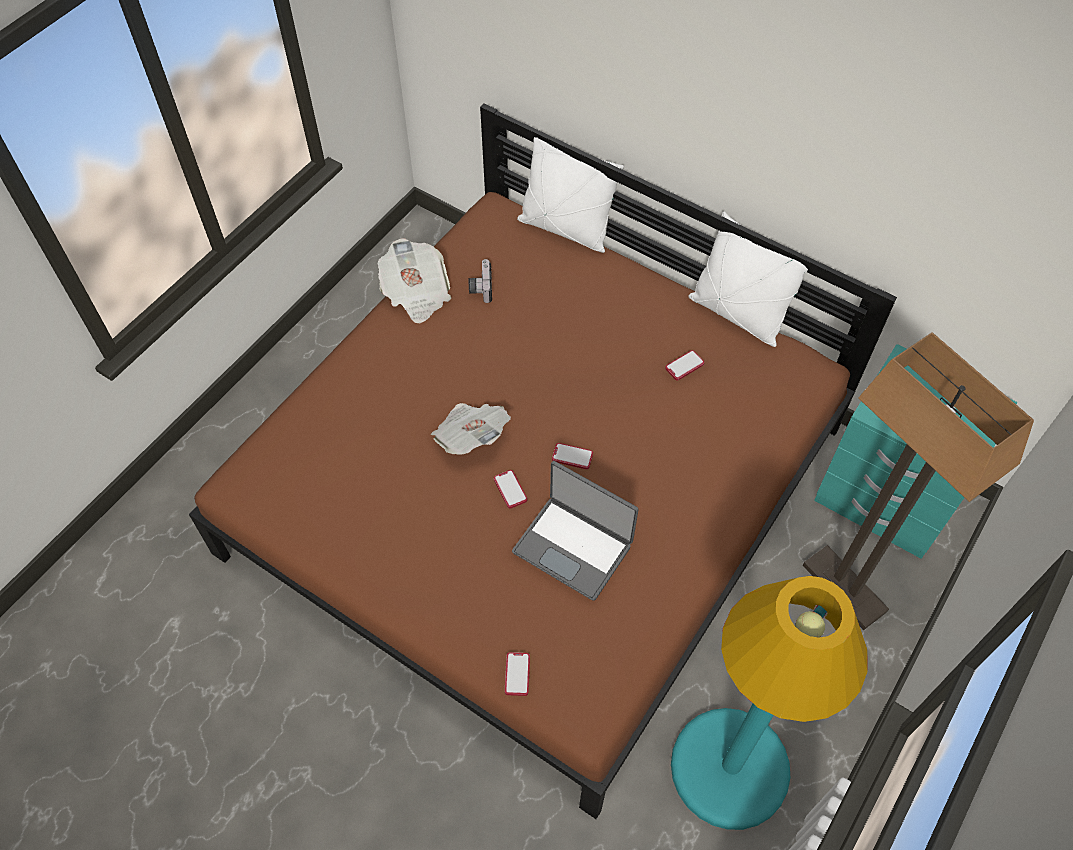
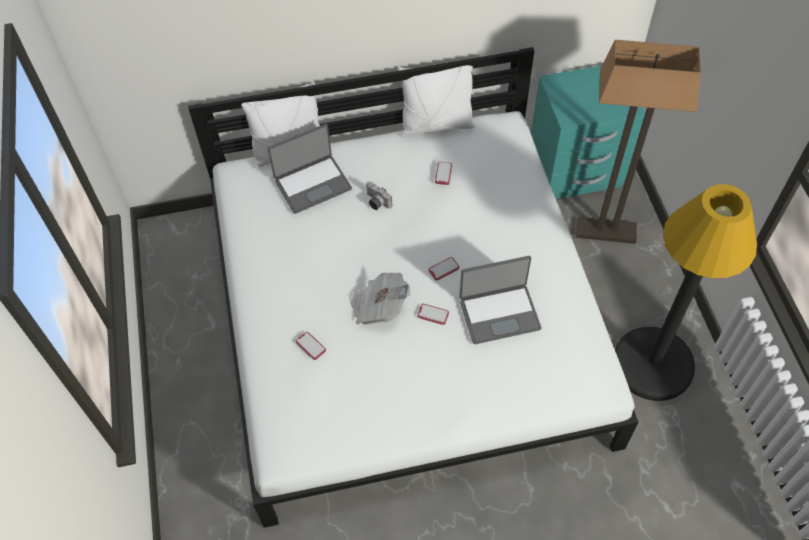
camera: 45 degrees left, 0 degrees up
(416, 294) = (247, 257): newspaper -> none
(480, 287) = (281, 222): camera -> camera (376, 202)
(517, 674) = (548, 399): phone -> phone (310, 346)
(537, 490) = (406, 318): brown bed -> white bed
(549, 275) = (312, 184): none -> laptop
(729, 768) = (653, 364): turquoise floor lamp -> black floor lamp

